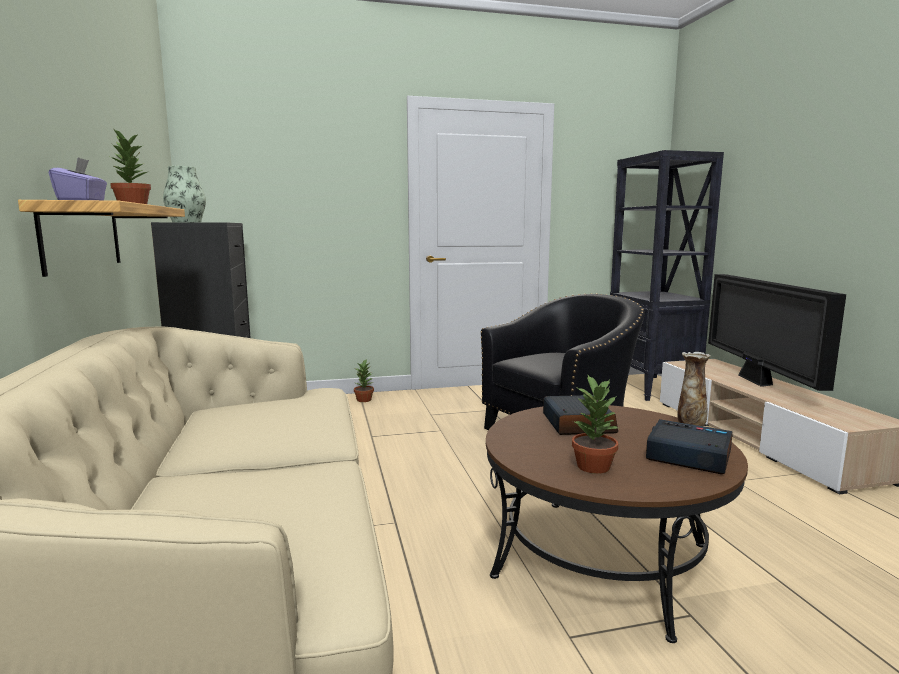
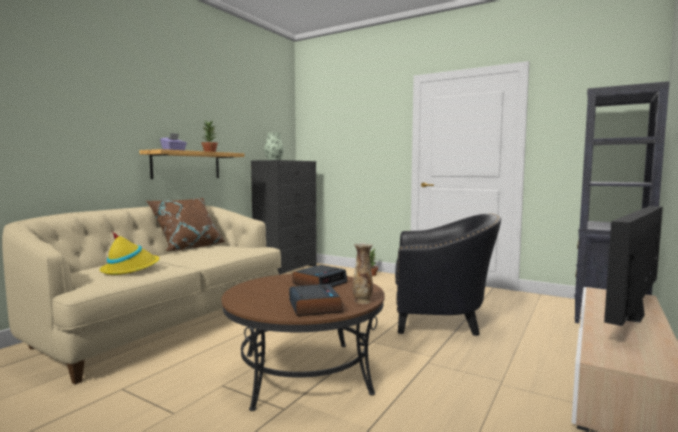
camera: 45 degrees right, 5 degrees down
(187, 425) = (188, 247): none -> brown pillow
(277, 505) = (130, 269): none -> yellow hat
(593, 466) = (261, 296): potted plant -> none

